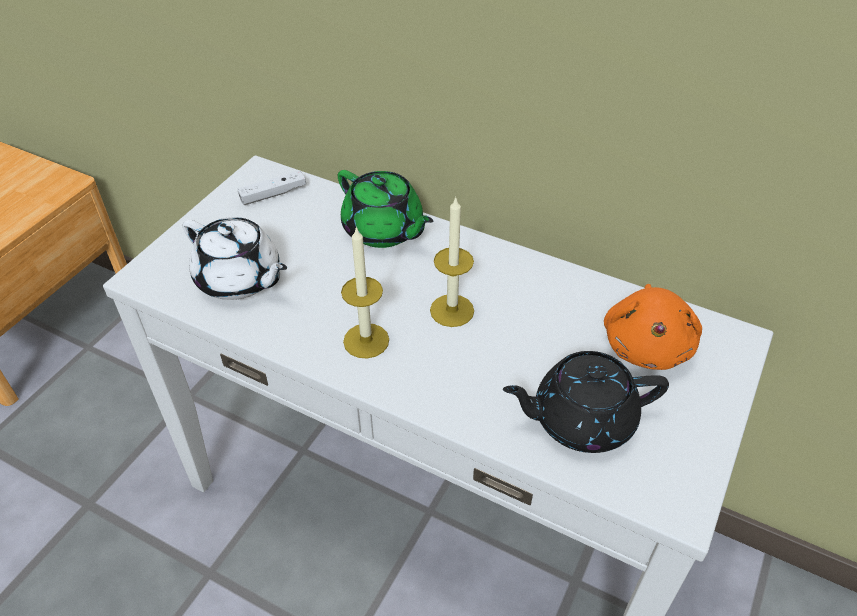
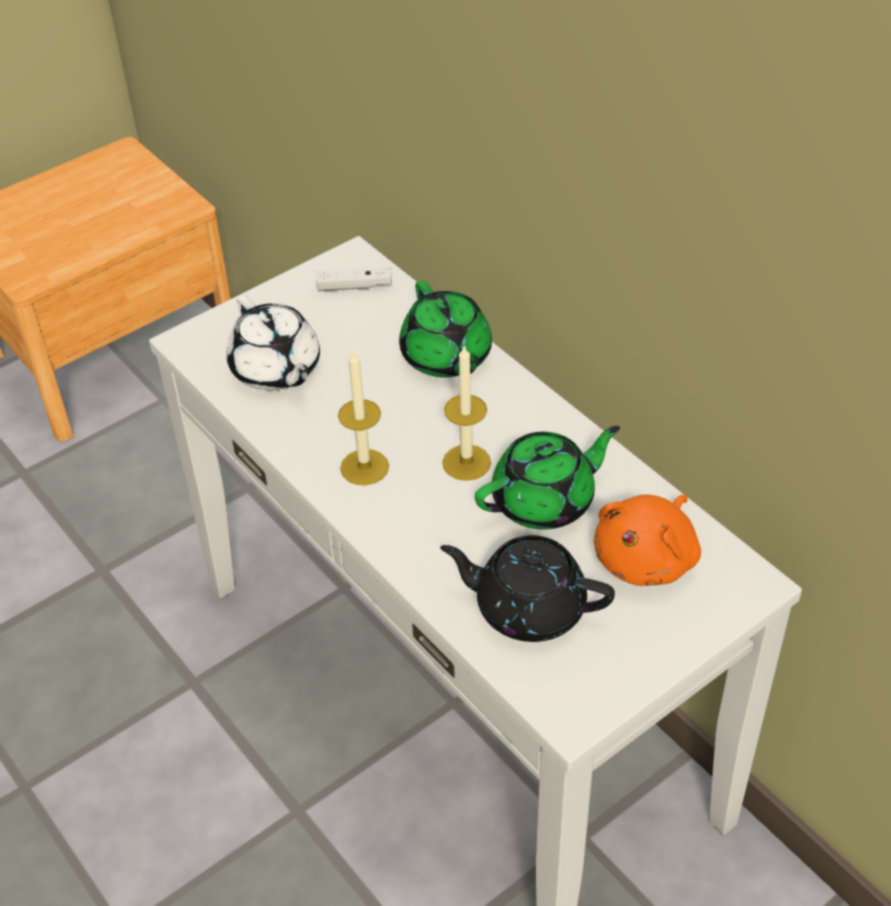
camera: 25 degrees right, 0 degrees up
(536, 323) = (545, 501): none -> green teapot

